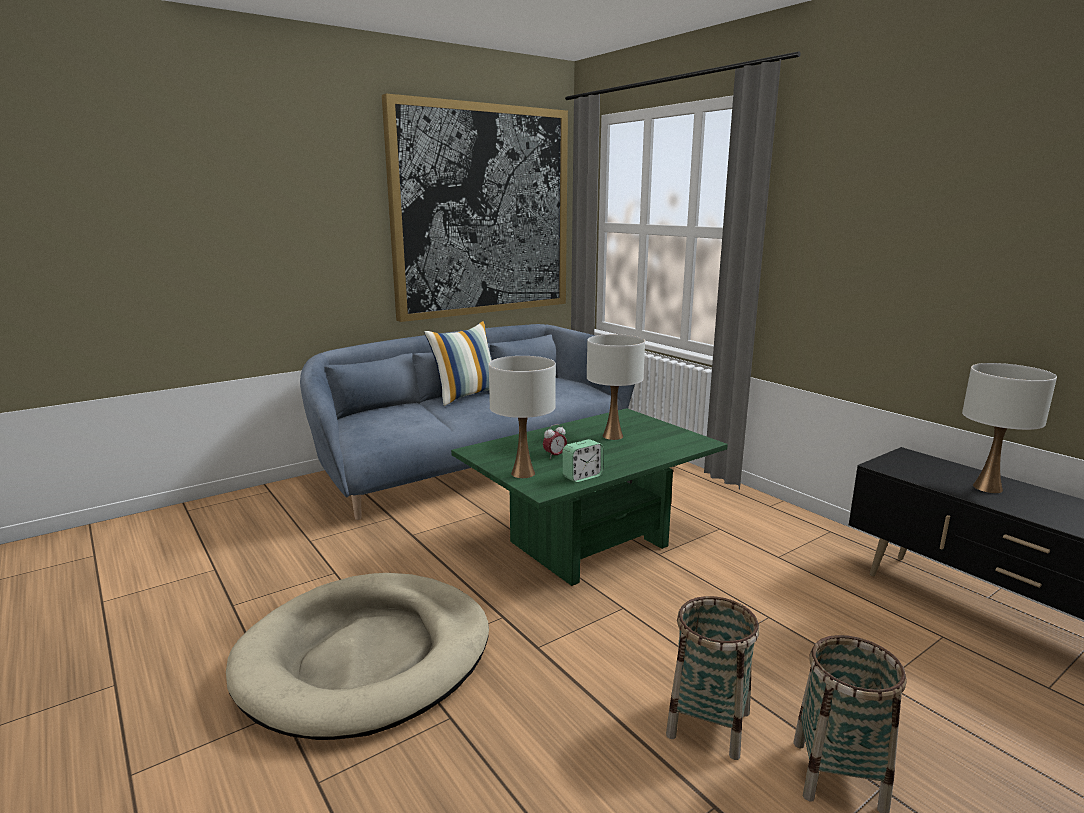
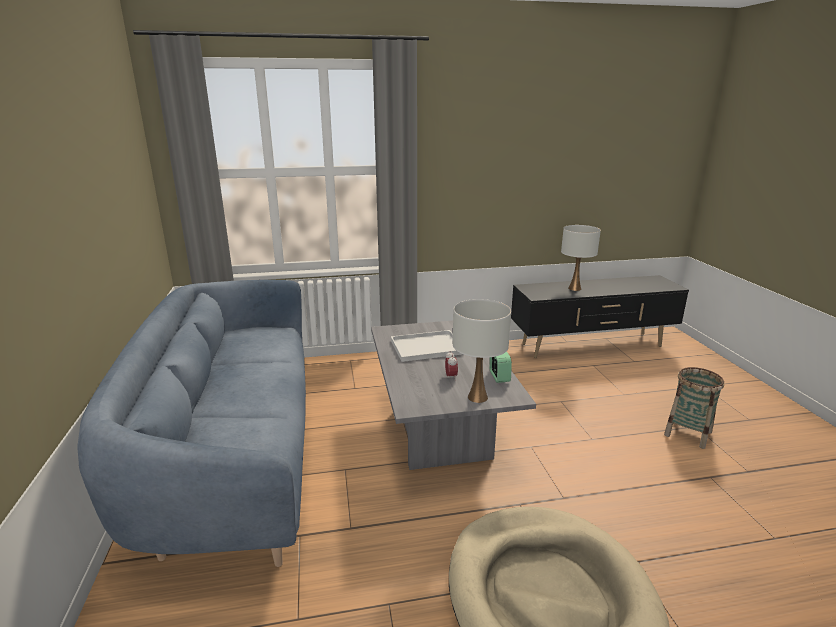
camera: 65 degrees left, 5 degrees up
(466, 395) = (217, 385): pillow -> none
(482, 211) = (112, 173): picture -> none
(588, 544) = (440, 433): green coffee table -> grey coffee table
(613, 436) = (428, 346): white table lamp -> white tray
(708, 724) = (649, 456): basket -> none

